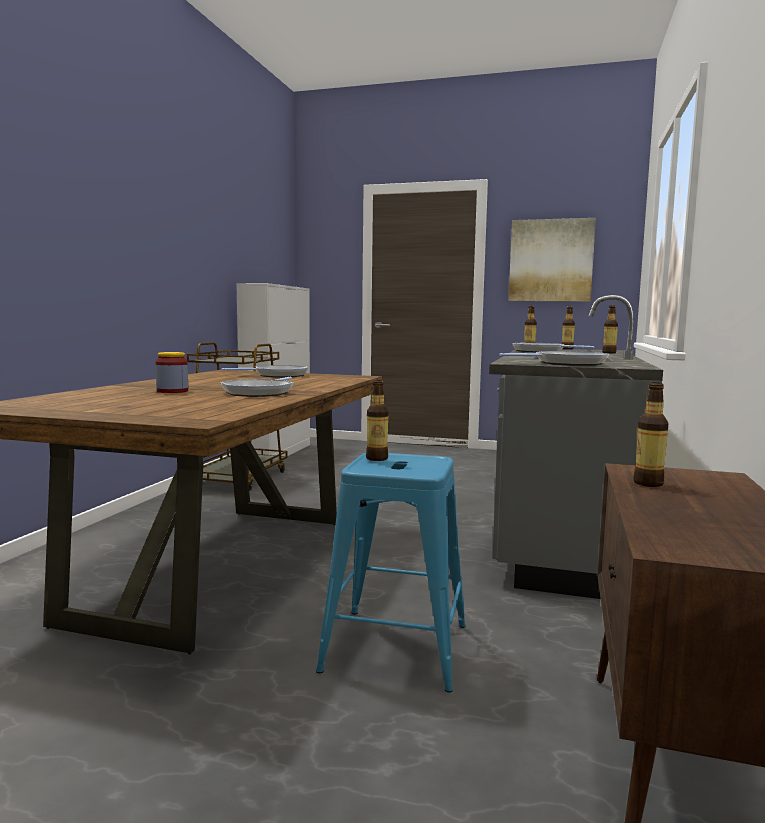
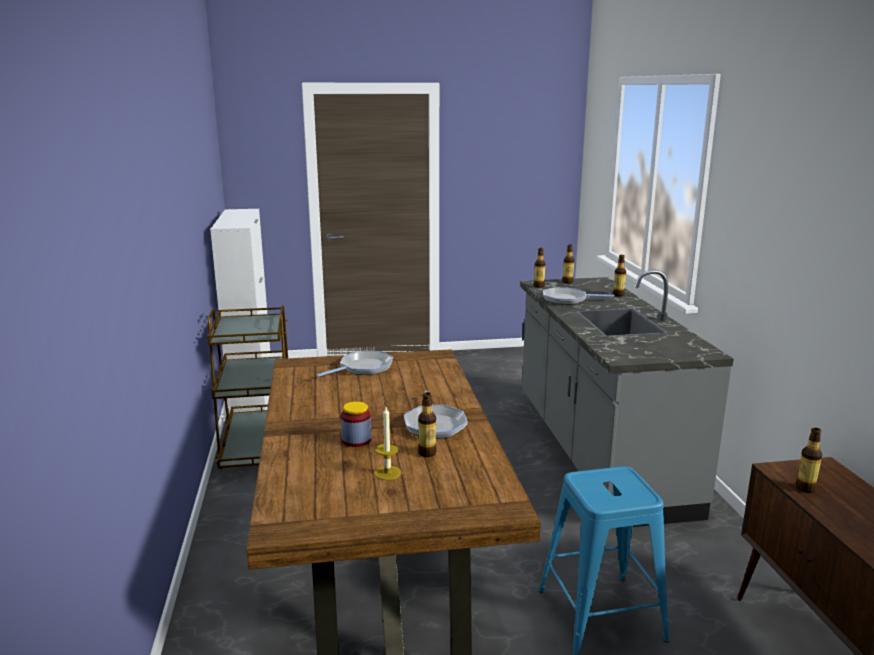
camera: 25 degrees left, 10 degrees up
(149, 401) = (387, 473): none -> candle
(377, 458) = (589, 484): bottle -> bottle (427, 453)
(551, 260) = (503, 166): picture -> none
(566, 363) = (654, 351): frying pan -> none

